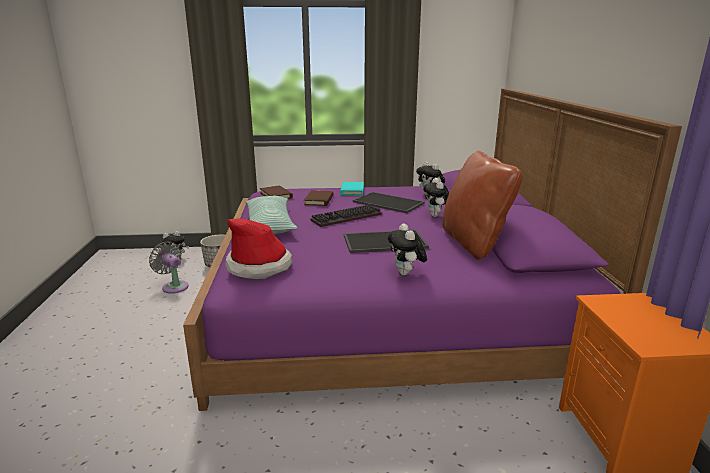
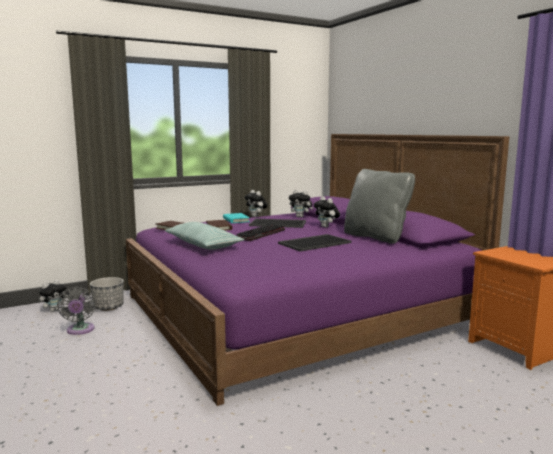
camera: 25 degrees left, 10 degrees down
(174, 286) = (80, 330): grey fan -> grey fan turned 120 degrees counterclockwise
(259, 266) = (242, 266): hat -> none
(406, 273) = (357, 256): plush toy -> plush toy (256, 216)
(474, 243) = (376, 237): brown pillow -> grey pillow

